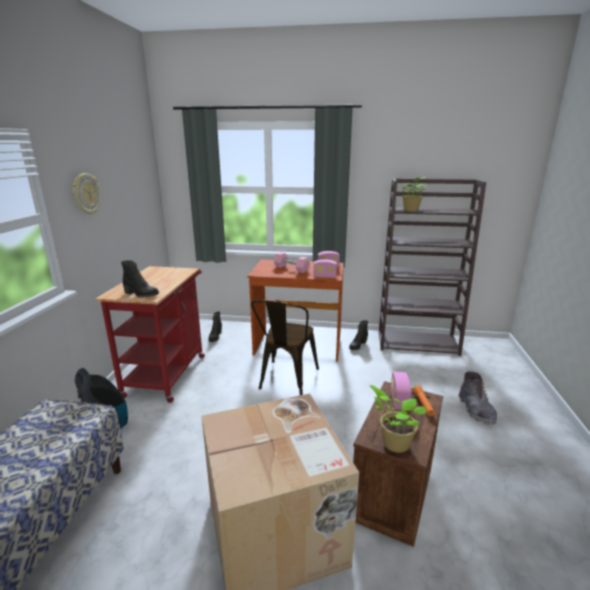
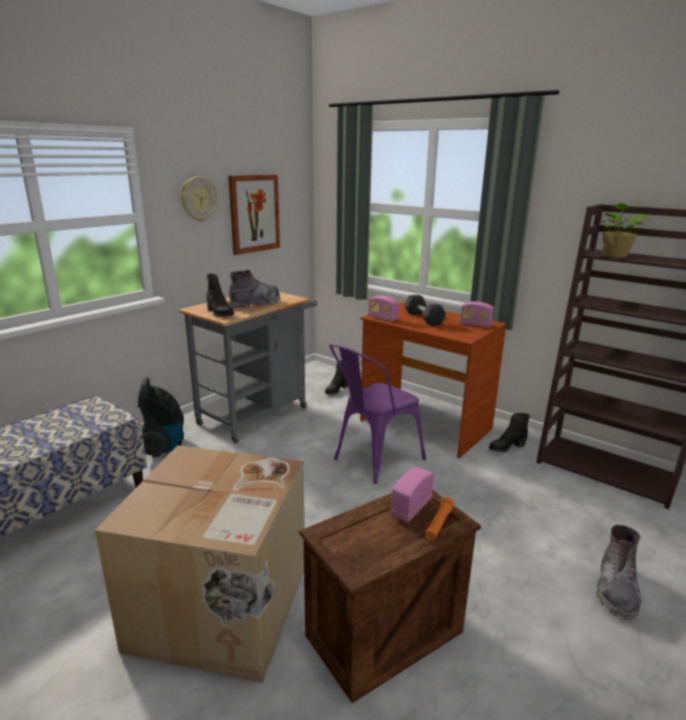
camera: 30 degrees right, 0 degrees up
(126, 202) = (254, 213): none -> picture
(161, 281) = (255, 304): none -> grey boot
(168, 372) = (258, 413): red cart -> grey cart
(286, 381) = (373, 460): brown chair -> purple chair
(291, 269) = (423, 318): pink dumbbell -> black dumbbell
(325, 277) = (453, 335): radio -> radio (382, 318)
(393, 443) = (344, 549): potted plant -> none

